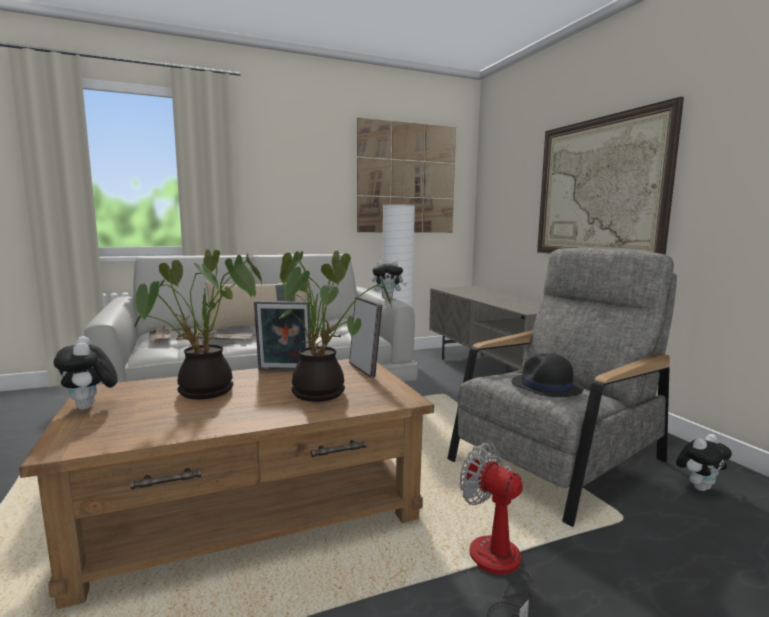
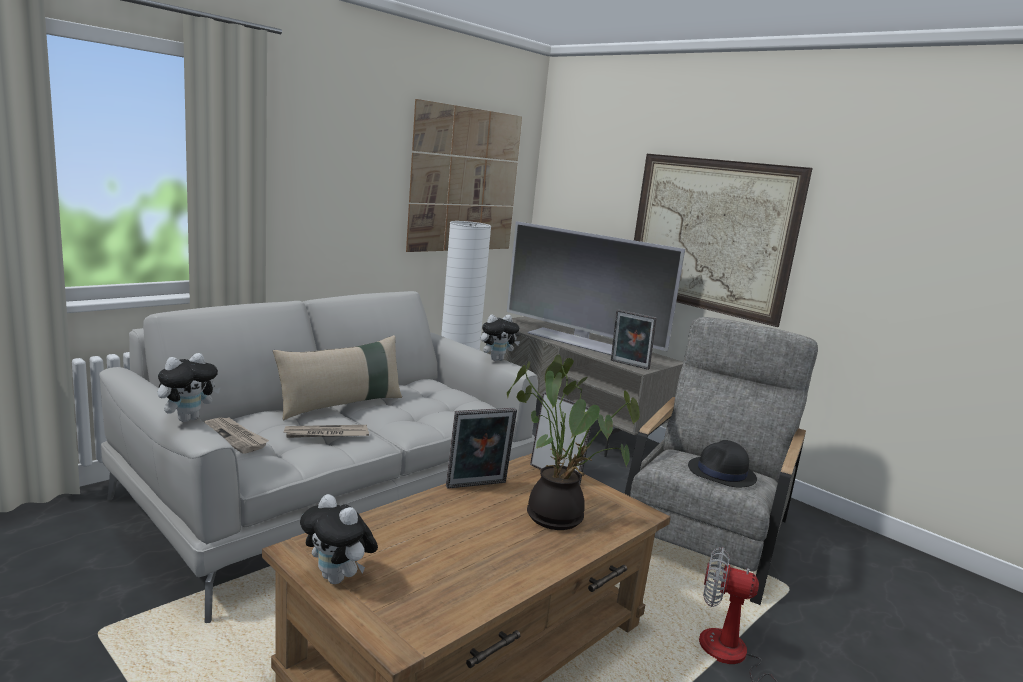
camera: 25 degrees left, 5 degrees up
(204, 393) = (437, 535): potted plant -> none
(493, 297) = (578, 341): none -> television
(519, 309) = (629, 365): none -> picture frame
(699, 487) = (821, 545): plush toy -> plush toy (188, 418)

